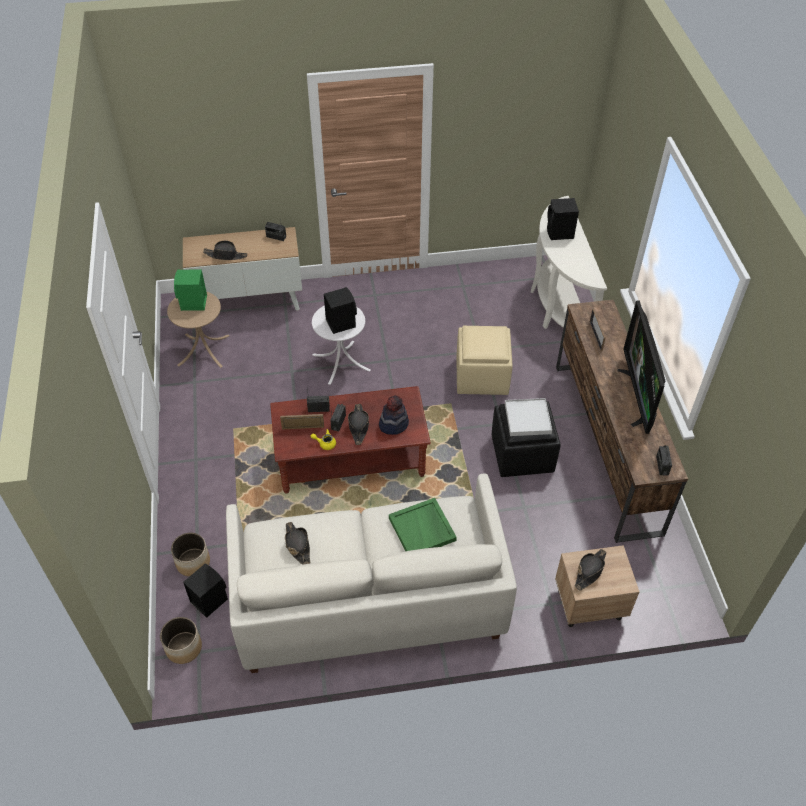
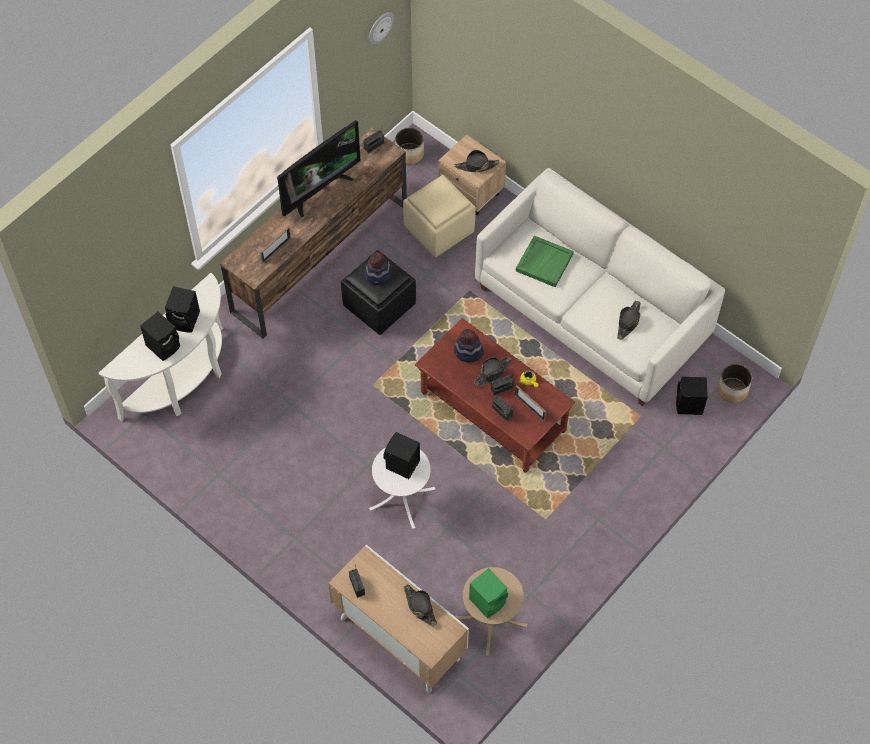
camera: 130 degrees left, 10 degrees up
(193, 563) = (675, 440): planter -> planter (410, 153)
(481, 376) = (322, 384): beige ottoman -> beige ottoman (439, 230)
(527, 419) = (378, 275): white tray -> hat
(572, 254) = (186, 320): none -> black speaker
(764, 439) = (380, 27): none -> wall clock

